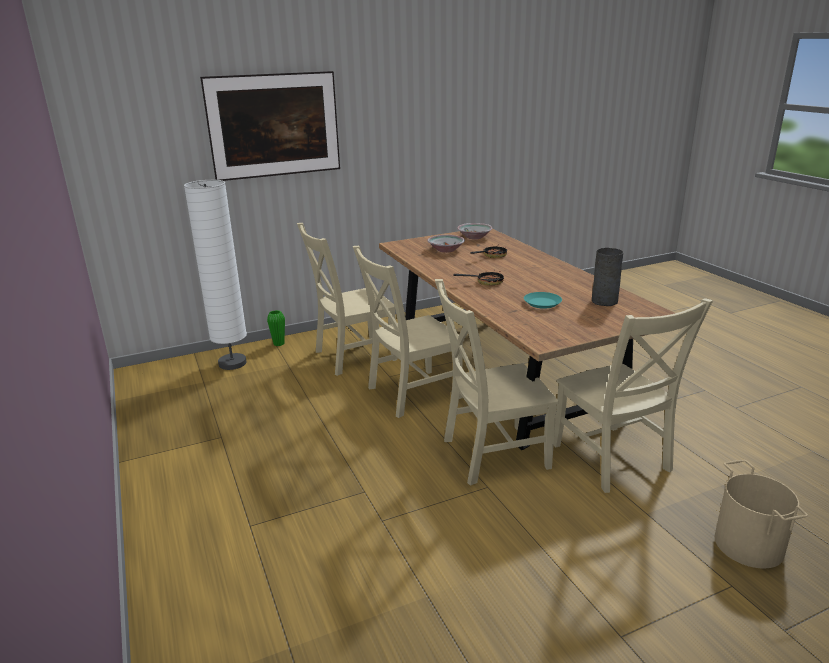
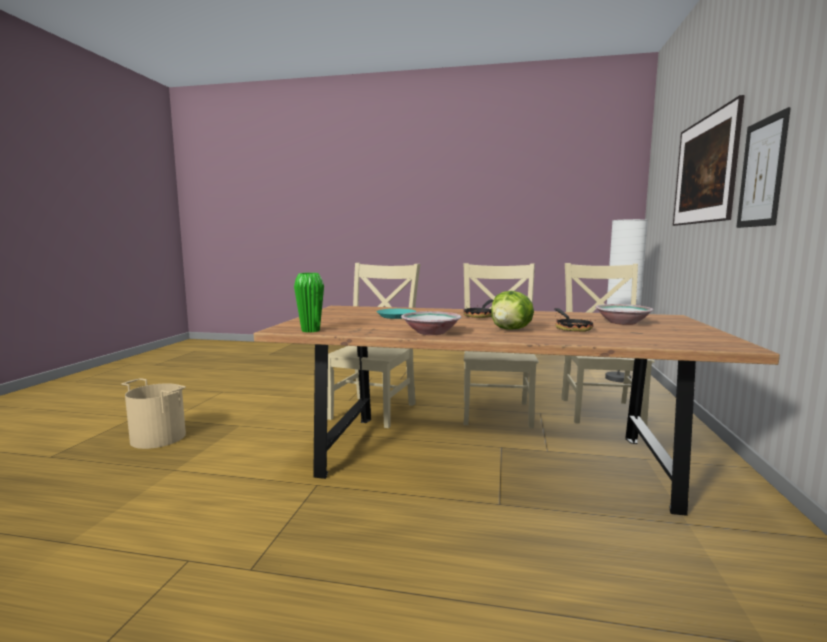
camera: 125 degrees right, 15 degrees down
(279, 344) = (654, 394): green vase -> green vase (310, 330)
(373, 135) = (762, 173): none -> picture
(475, 237) = (688, 337): bowl -> bowl (430, 332)
(524, 265) = (511, 329): none -> lettuce
(605, 301) = (351, 326): grey vase -> none
(613, 460) = (291, 440): beige chair -> none

